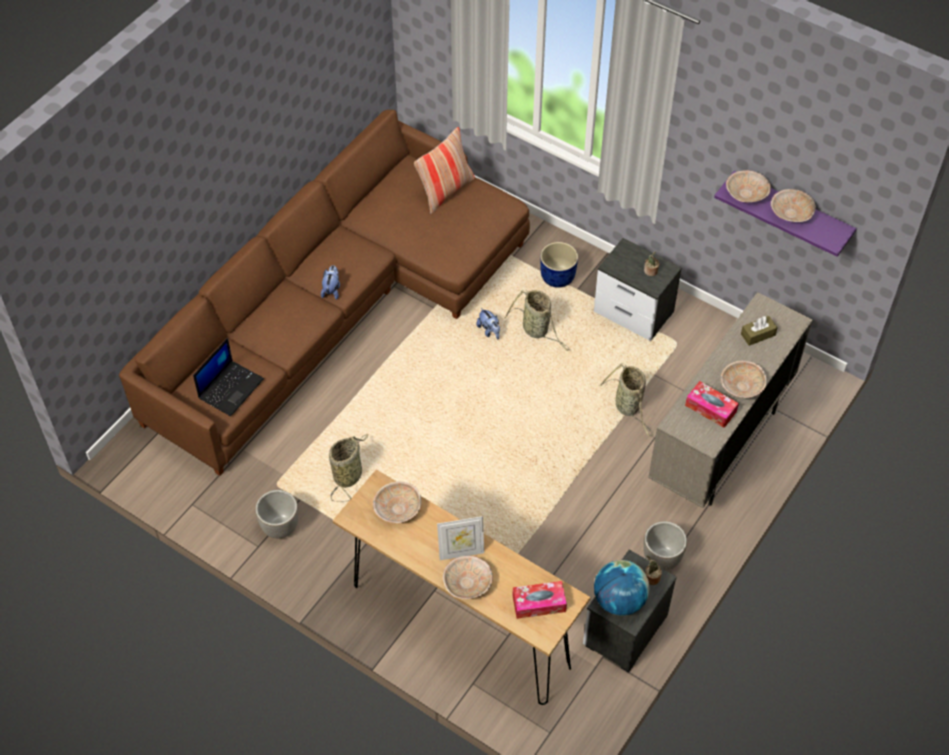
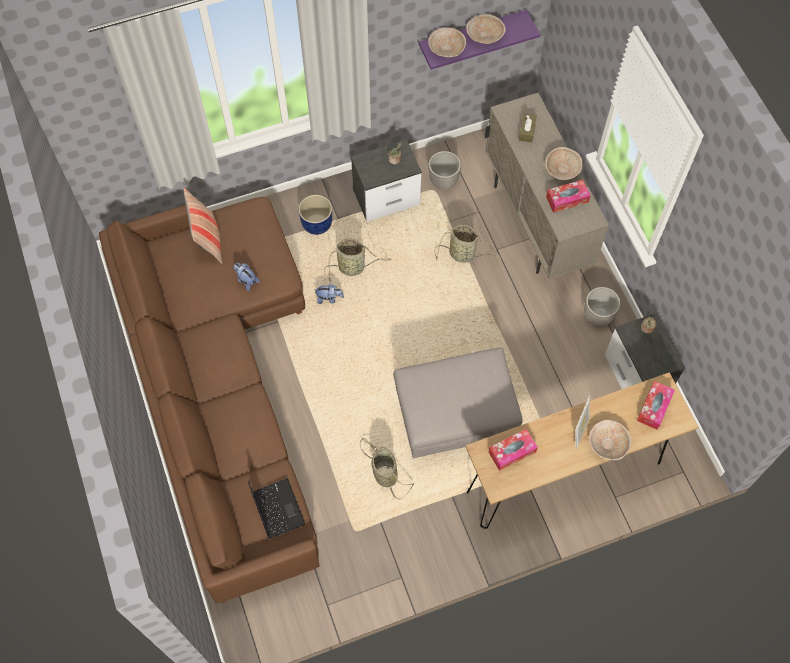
camera: 55 degrees left, 10 degrees up
(280, 527) = (396, 550): planter -> planter (443, 181)
(332, 290) = (236, 378): plush toy -> plush toy (246, 280)
(397, 509) = (512, 452): beige bowl -> tissue box
(446, 499) = (454, 420): none -> grey ottoman
(619, 600) = (651, 359): globe -> none

